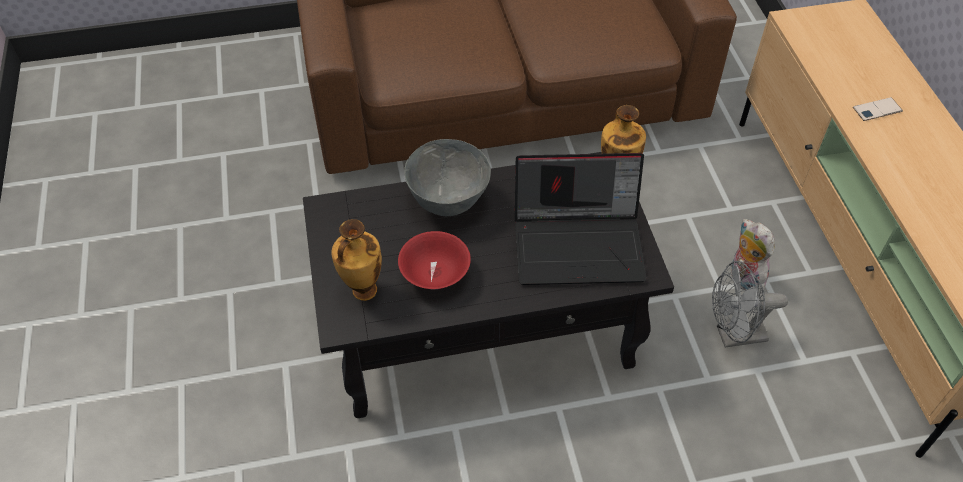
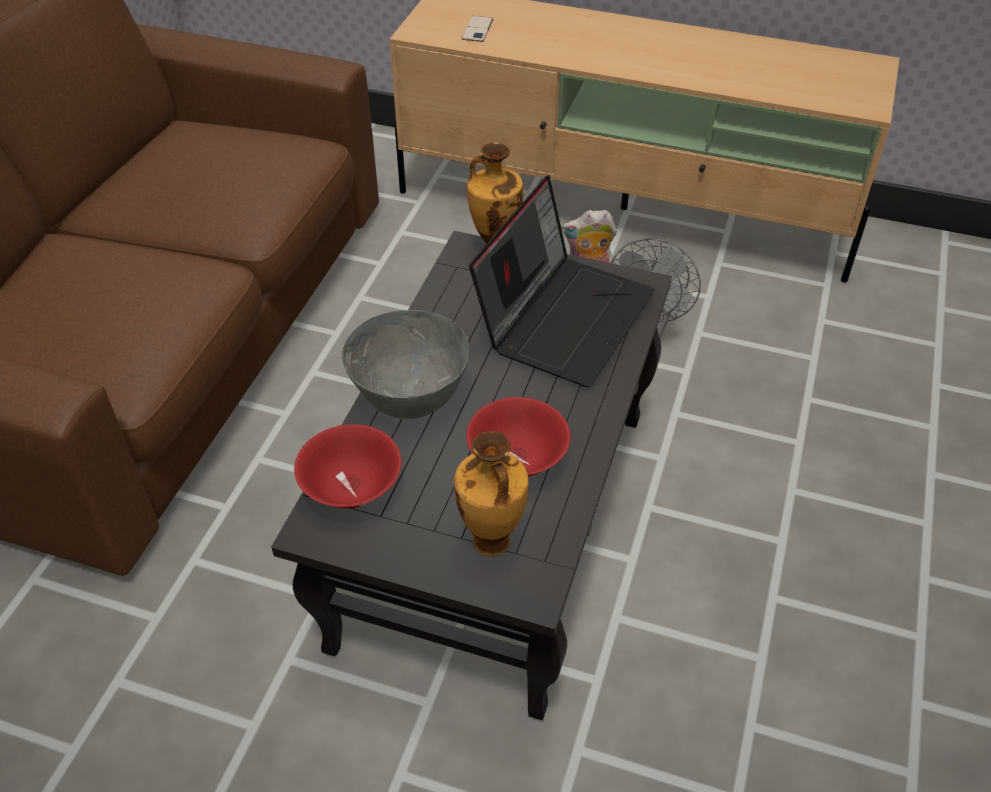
camera: 60 degrees left, 5 degrees down
(363, 209) = (352, 488): none -> red bowl
(877, 109) = (578, 43): phone -> phone (477, 29)

